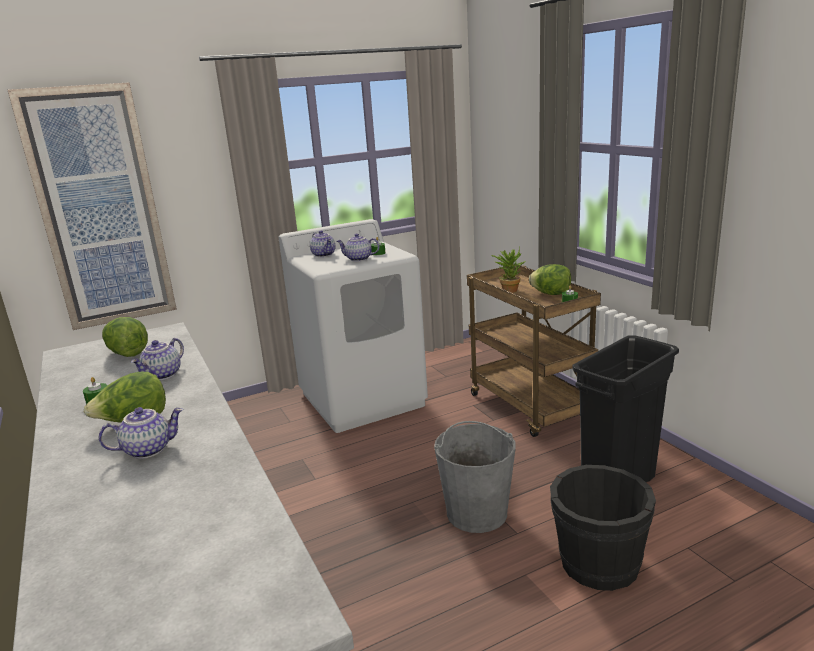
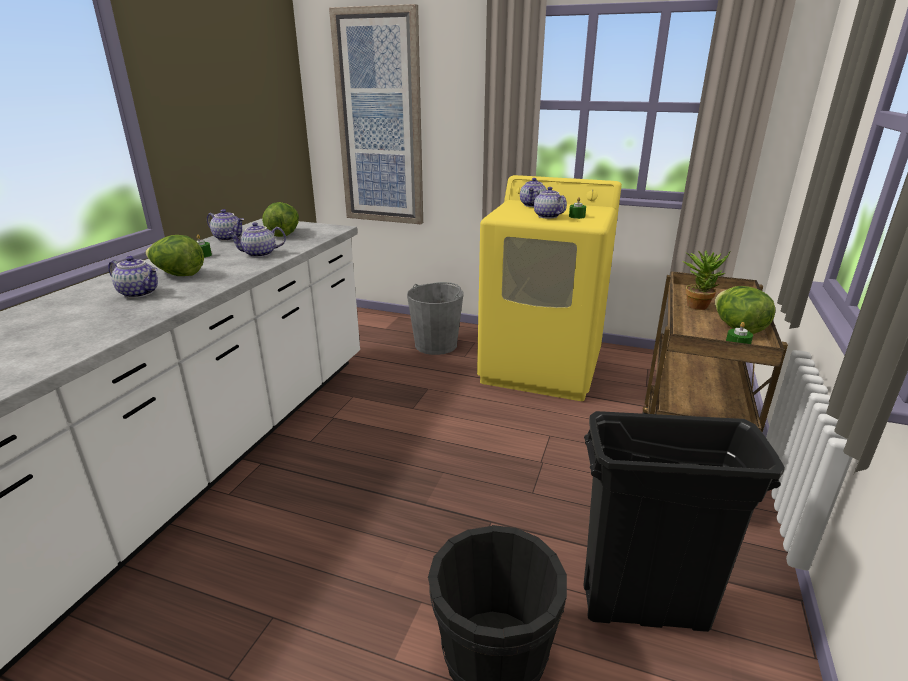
camera: 45 degrees right, 5 degrees up
(73, 379) = (229, 238): none -> teapot
(363, 399) = (542, 367): white washing machine -> yellow washing machine
(477, 512) = (473, 518): grey bucket -> grey bucket (436, 345)

